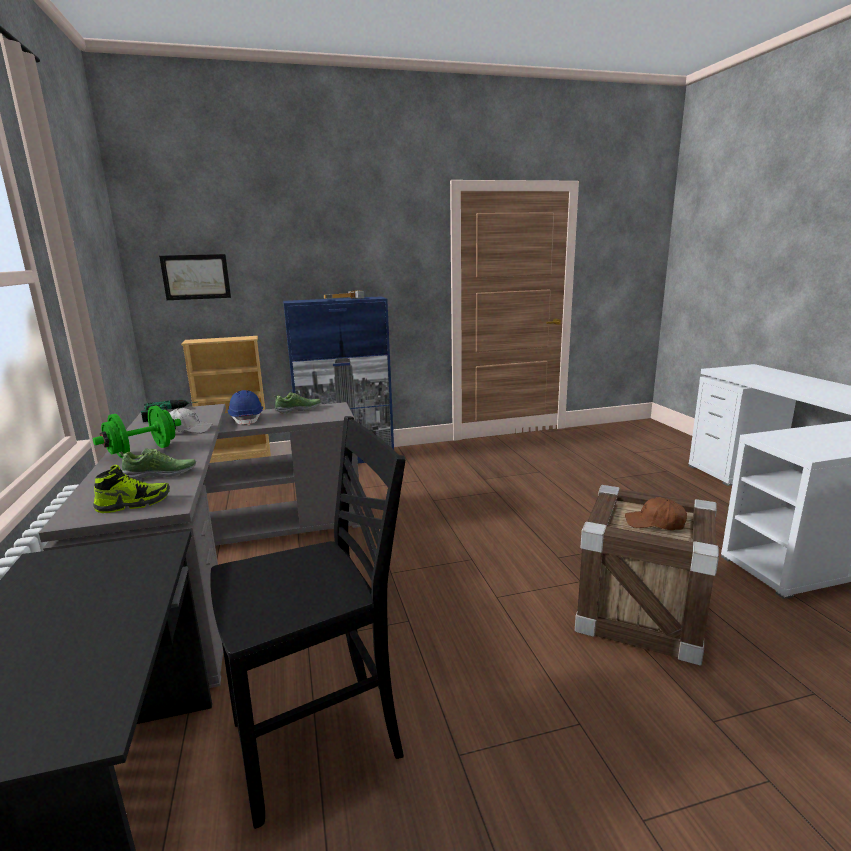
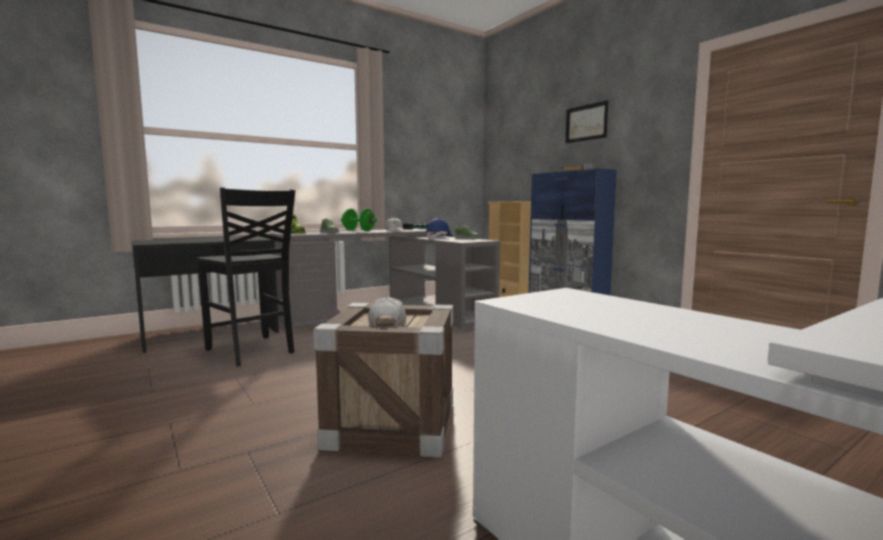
camera: 70 degrees right, 10 degrees down
(196, 277) = (510, 160): picture -> picture (586, 123)
(655, 523) = (387, 323): brown cap -> white cap

